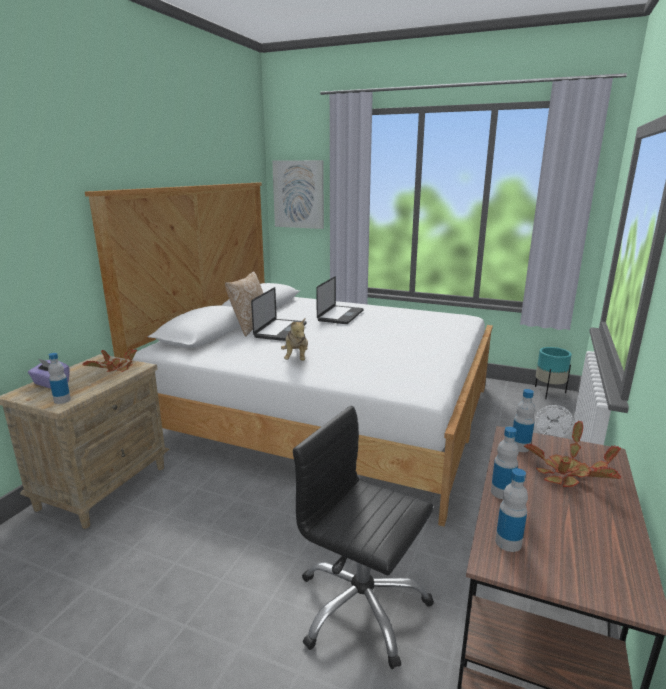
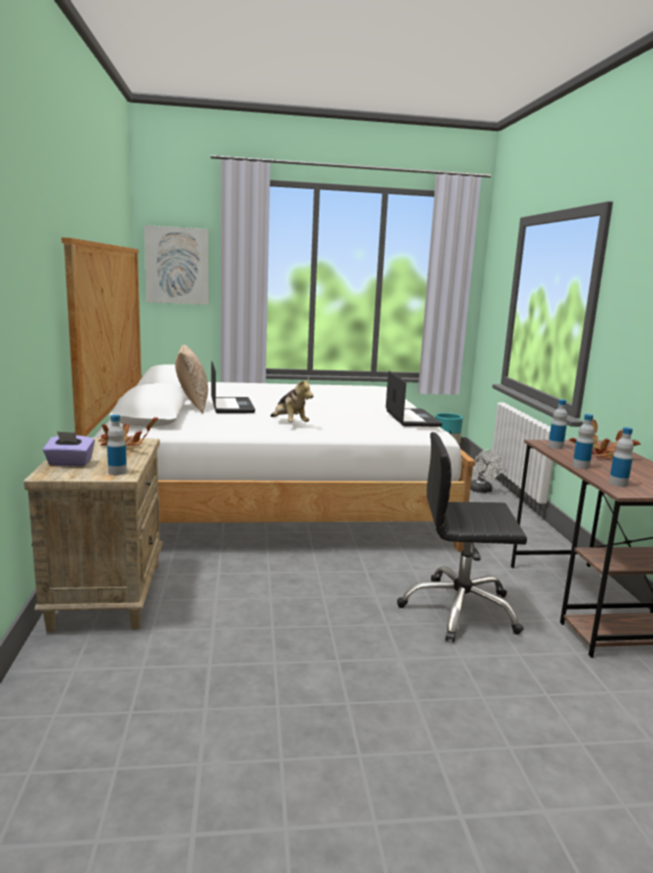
camera: 30 degrees left, 5 degrees down
(340, 316) = (270, 392): laptop -> laptop (412, 419)

